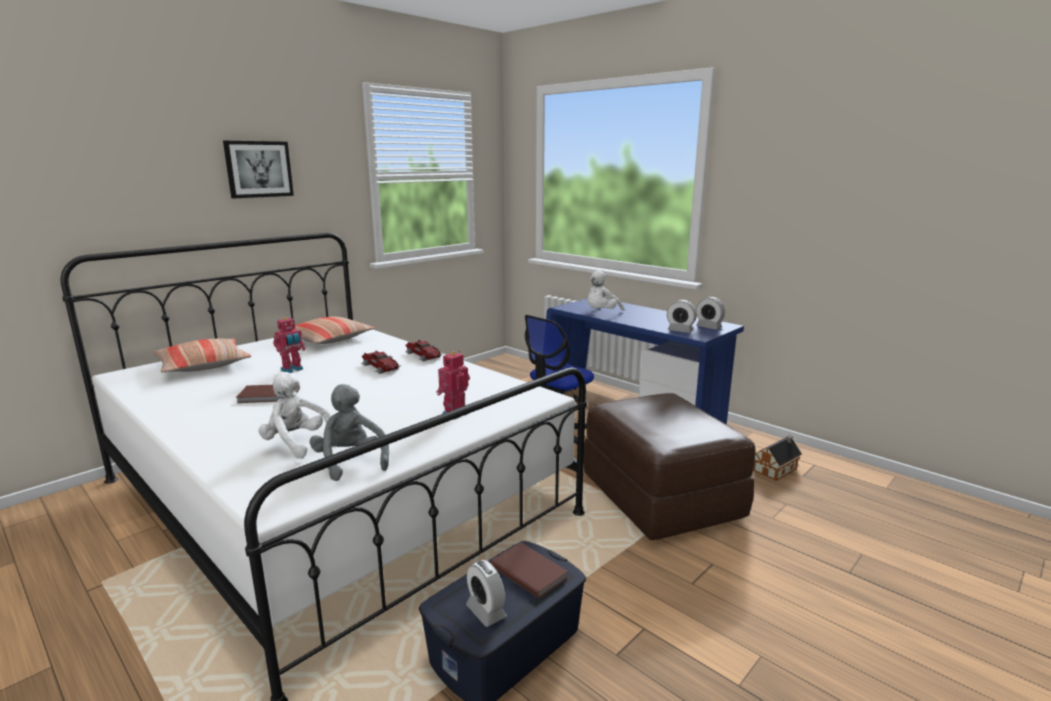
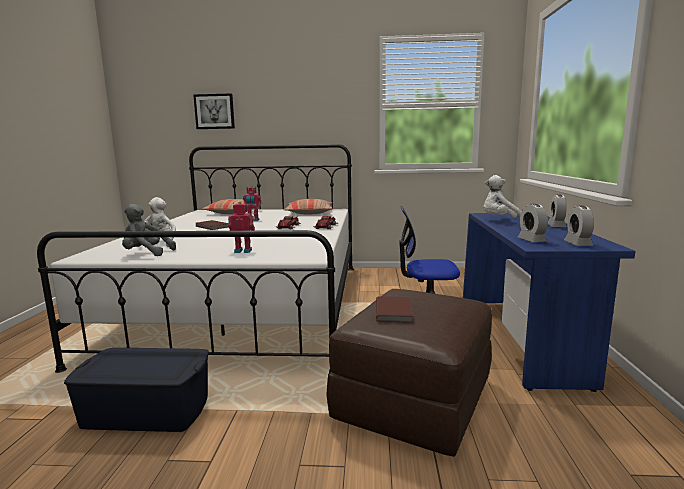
camera: 50 degrees right, 5 degrees down
(258, 169) = (298, 101): picture -> picture (214, 111)
(350, 462) = (146, 254): grey plush toy -> grey plush toy turned 105 degrees counterclockwise
(486, 611) = (112, 366): alarm clock -> alarm clock (556, 226)
(529, 571) = (170, 363): brown book -> brown book (394, 311)
(776, 469) = (602, 448): toy house -> none

